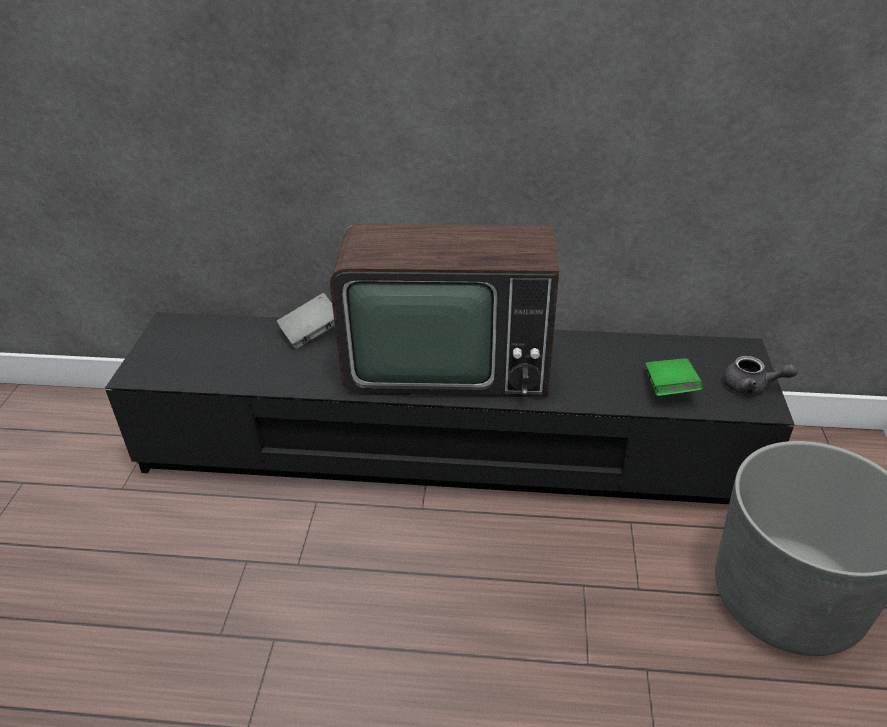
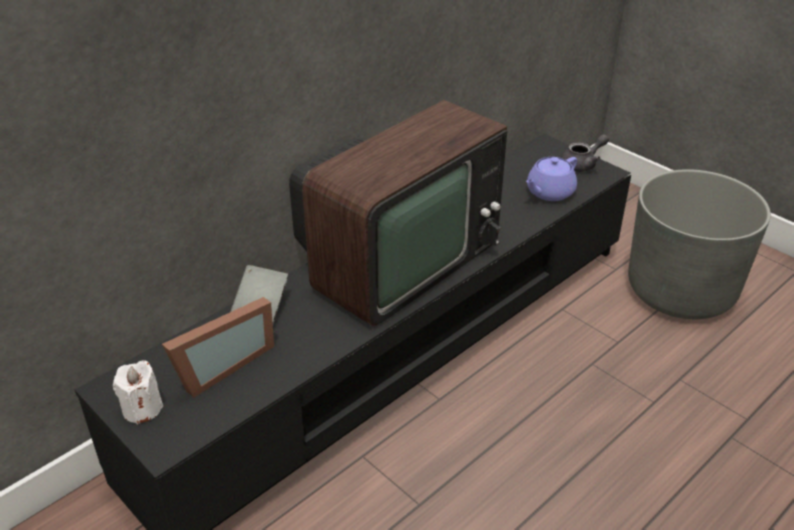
camera: 50 degrees left, 0 degrees up
(162, 345) = (142, 409): none -> white candle
(233, 351) = (220, 365): none -> picture frame
(669, 389) = (549, 192): green book -> purple teapot

